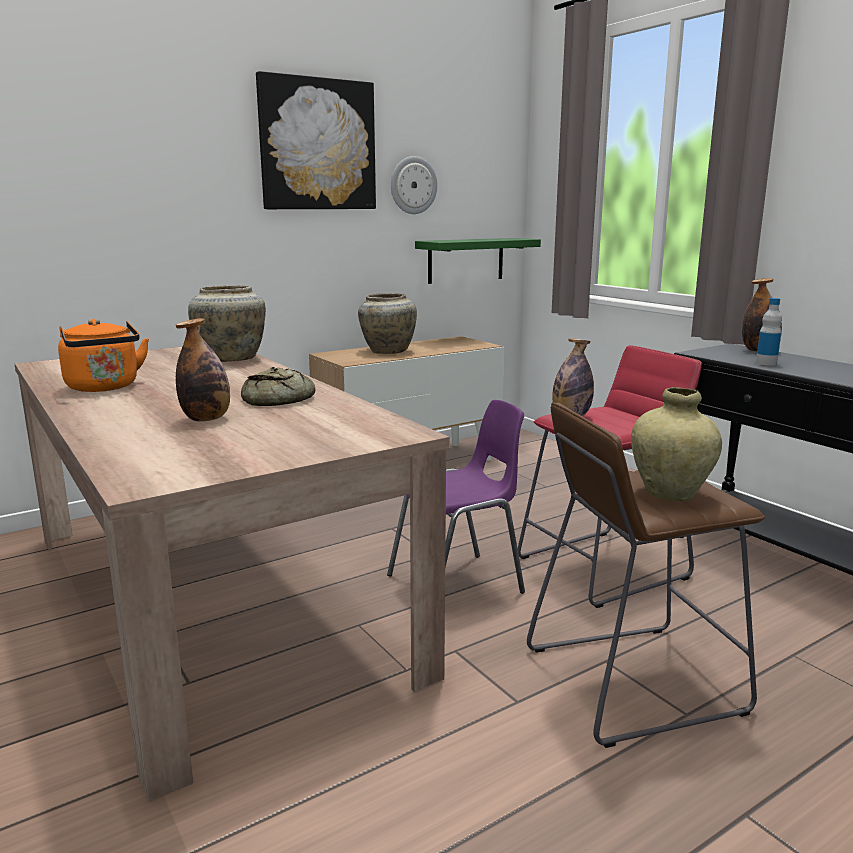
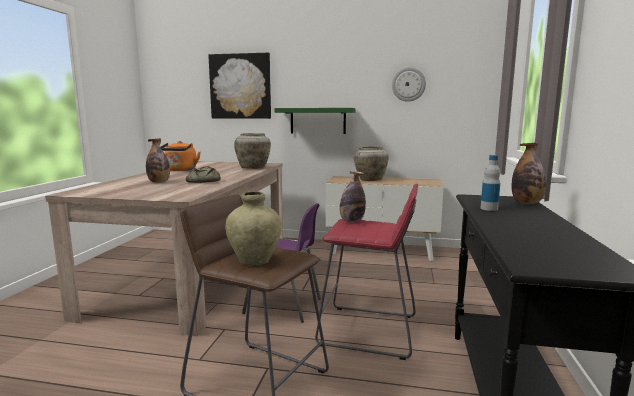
camera: 45 degrees right, 5 degrees down
(317, 145) = (347, 64): picture -> picture (240, 86)
(466, 260) = (448, 131): green shelf -> green shelf (318, 121)

